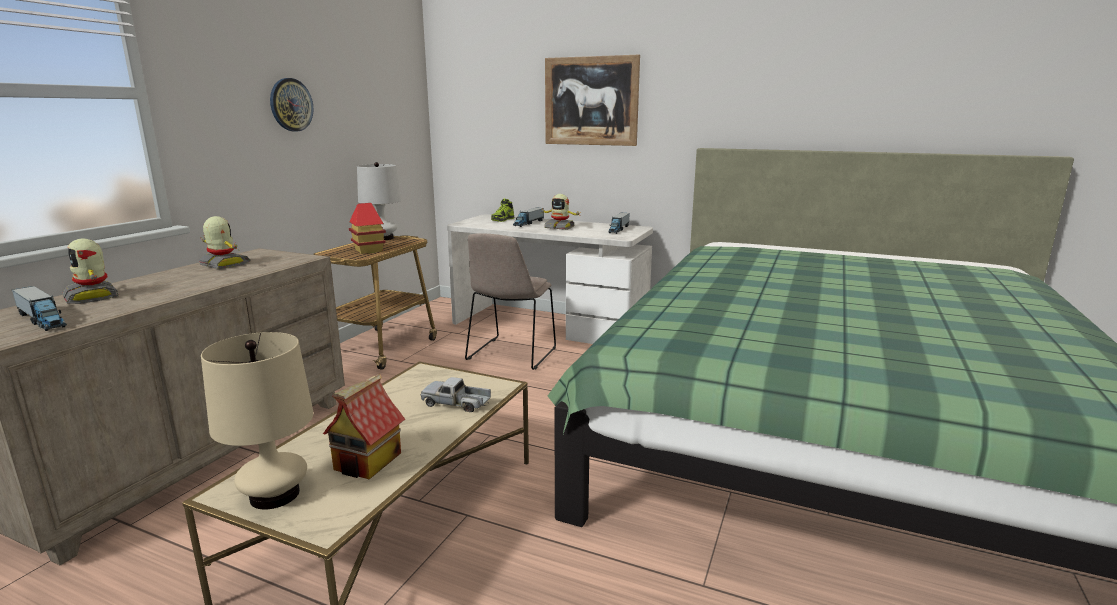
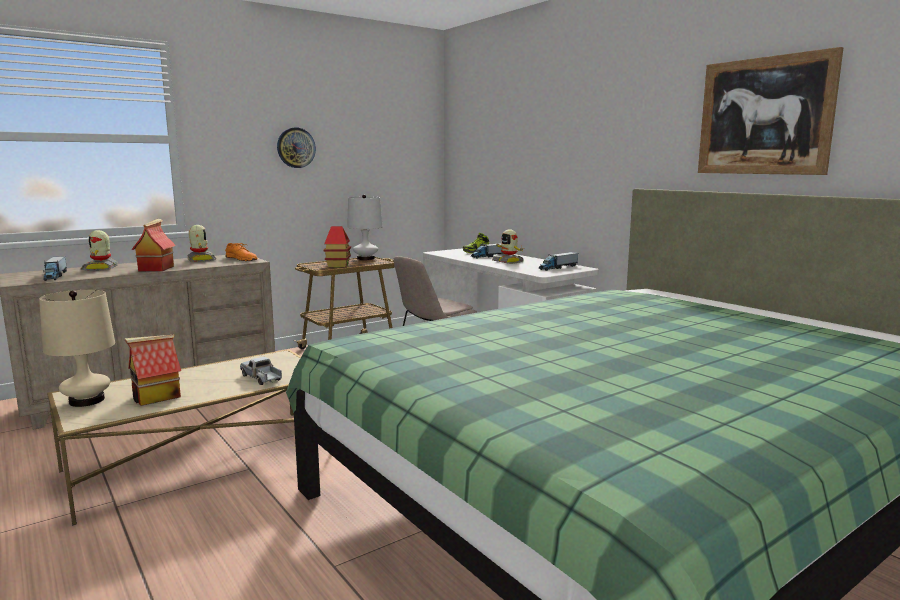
camera: 30 degrees right, 5 degrees down
(191, 285) = (156, 268): none -> toy house
(280, 256) = (242, 259): none -> orange shoe
(591, 101) = (554, 142): picture -> picture (764, 116)

